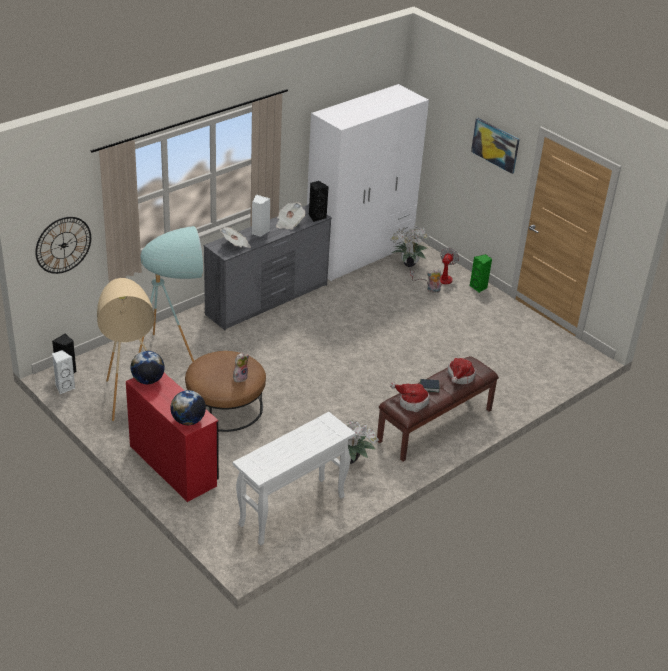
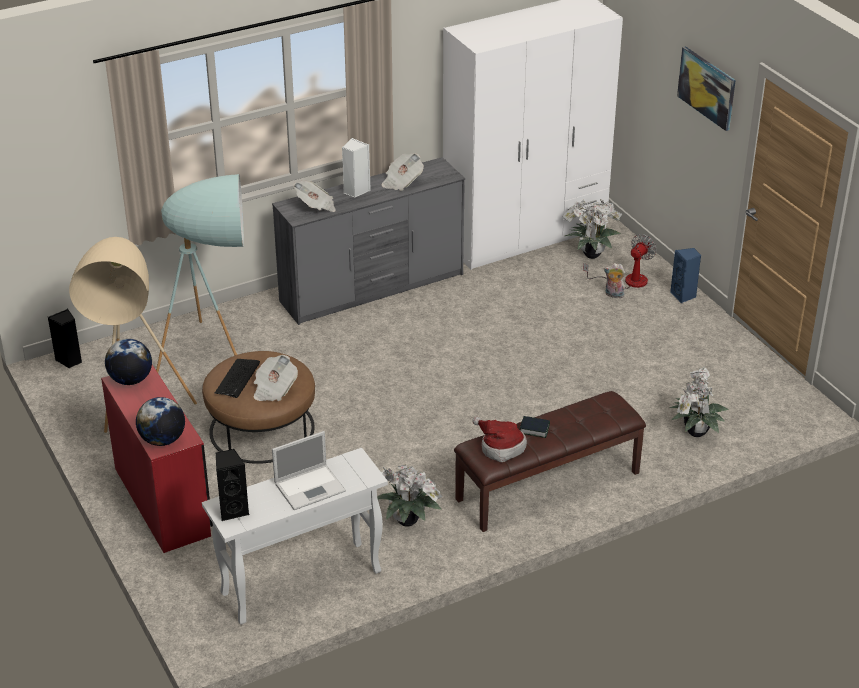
camera: 15 degrees right, 0 degrees up
(63, 245) = (62, 188): wall clock -> none
(64, 387) = (59, 381): white speaker -> none
(211, 372) = (237, 378): none -> keyboard
(240, 377) = (274, 389): plush toy -> newspaper
(304, 442) = (311, 487): none -> laptop
(316, 217) = (444, 176): black speaker -> black speaker (233, 510)
(459, 377) = (584, 419): hat -> none
(479, 287) = (684, 296): green speaker -> blue speaker
(517, 379) = (694, 433): none -> potted plant

